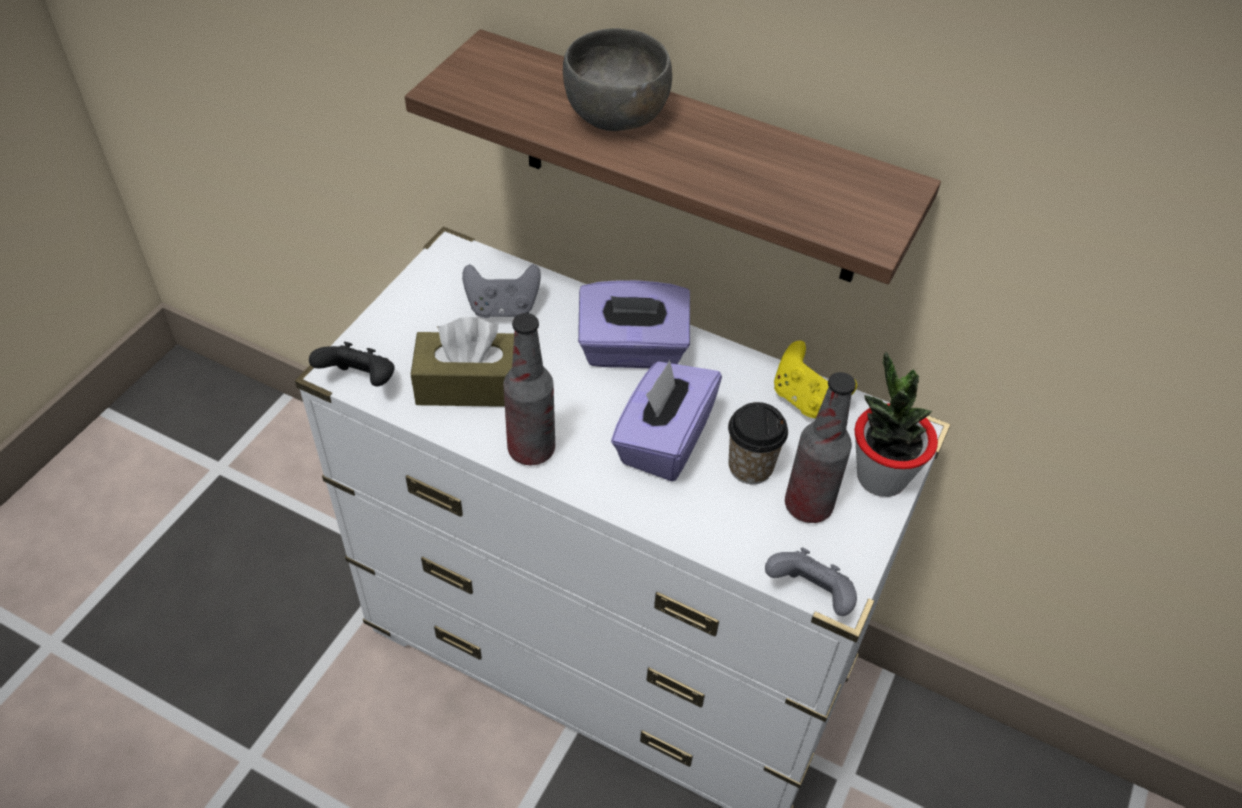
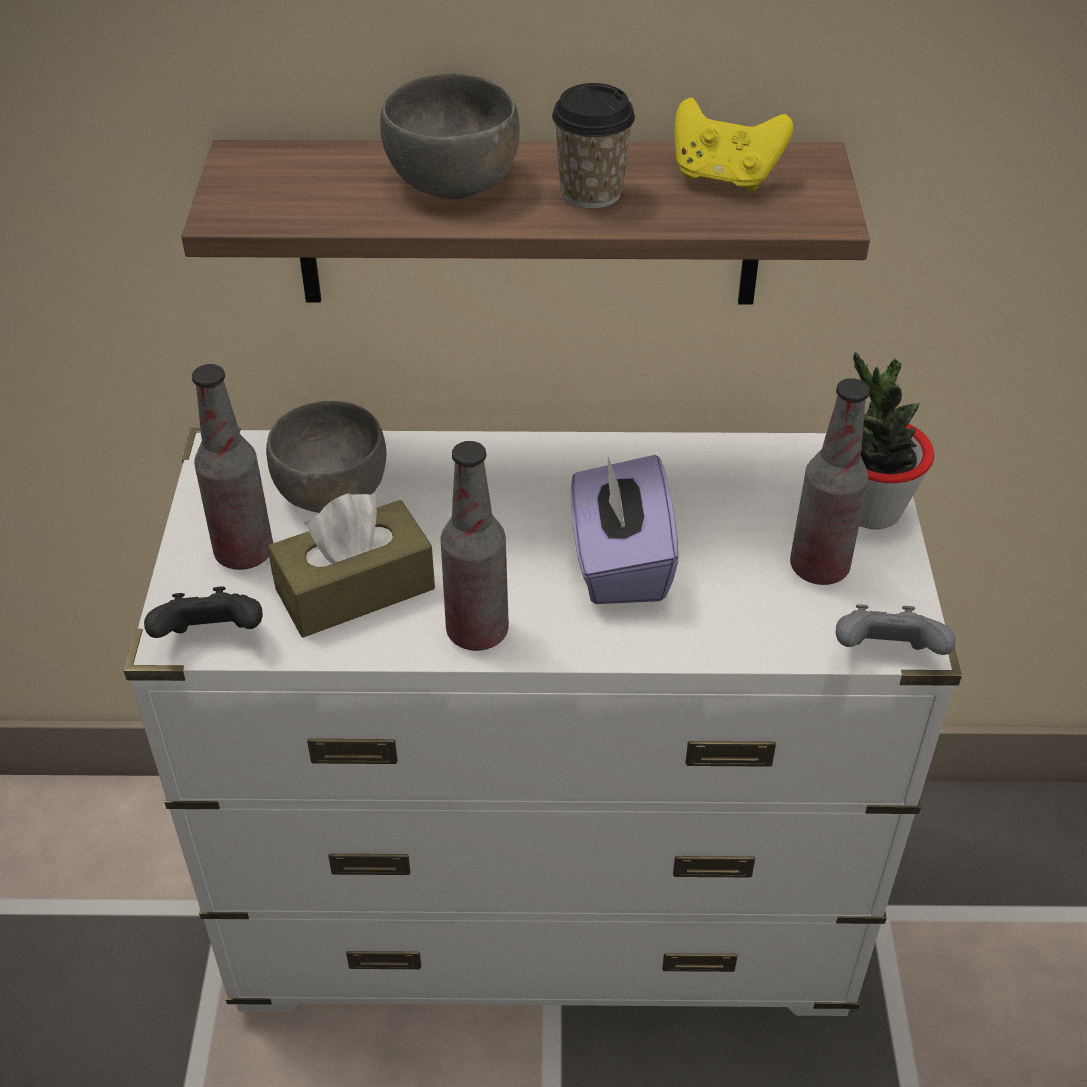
camera: 25 degrees left, 5 degrees down
(419, 329) = (244, 553): none -> bottle
(503, 308) = (331, 492): grey game controller -> grey bowl
(632, 350) = (516, 482): purple tissue box -> none
(750, 467) = (732, 553): cup -> cup (591, 192)
(806, 399) = (740, 462): yellow game controller -> yellow game controller (724, 177)

